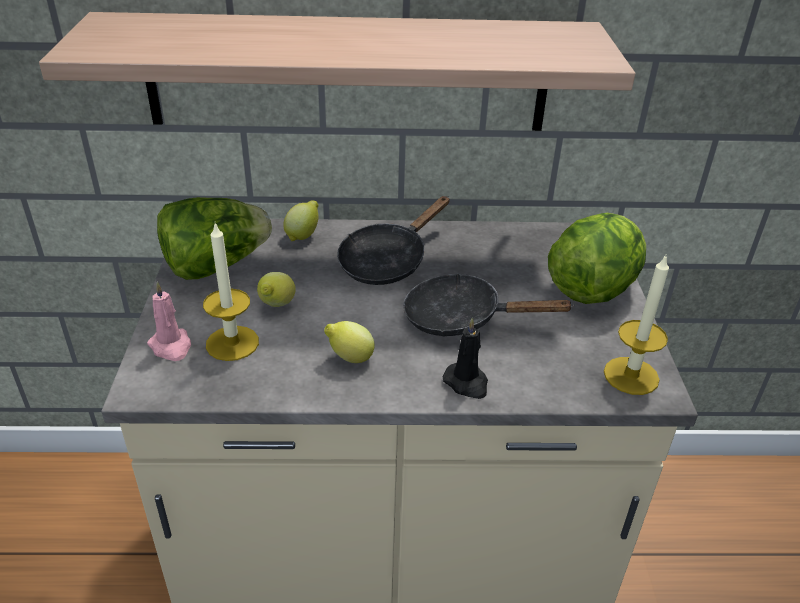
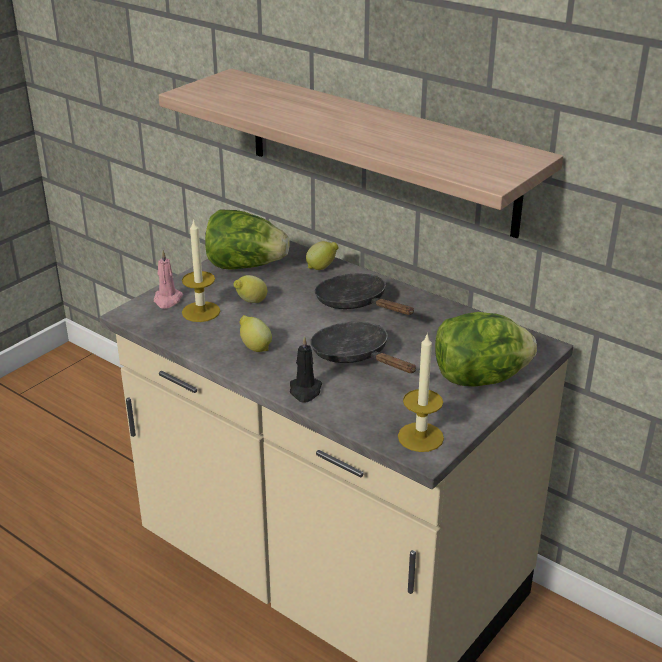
camera: 40 degrees right, 5 degrees down
(388, 261) = (356, 304): black frying pan -> black frying pan turned 60 degrees clockwise

